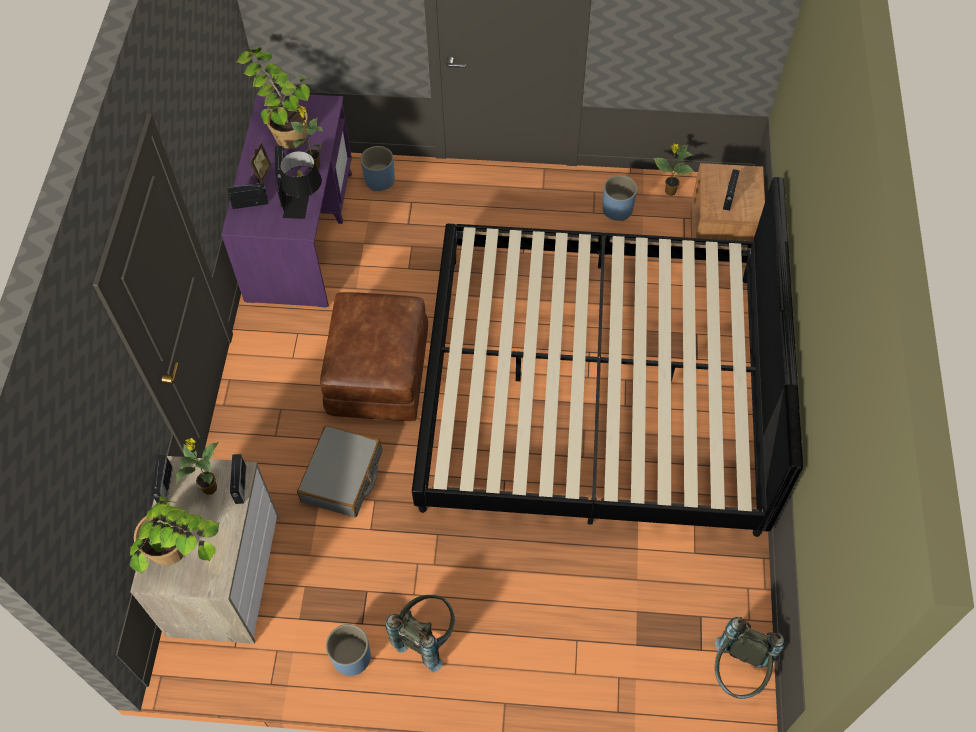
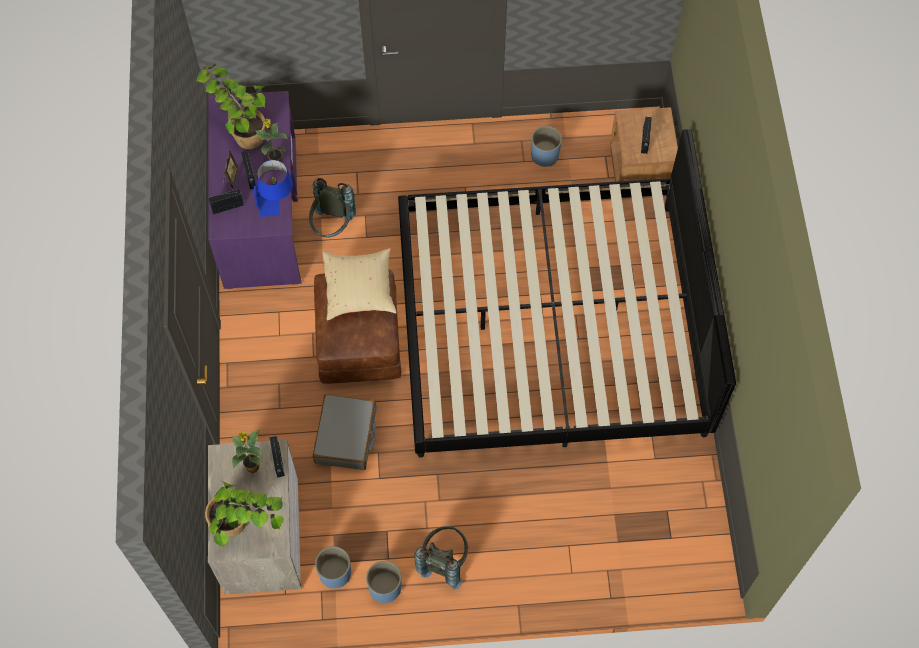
camera: 10 degrees left, 5 degrees up
(165, 486) = (214, 471): radio -> none
(304, 205) = (276, 202): black table lamp -> blue table lamp
(380, 180) = (323, 154): blue planter -> blue planter (335, 573)
(382, 314) = (360, 290): none -> beige pillow
(669, 191) = (589, 132): potted plant -> none
(737, 673) = (702, 552): grey backpack -> grey backpack (332, 227)

